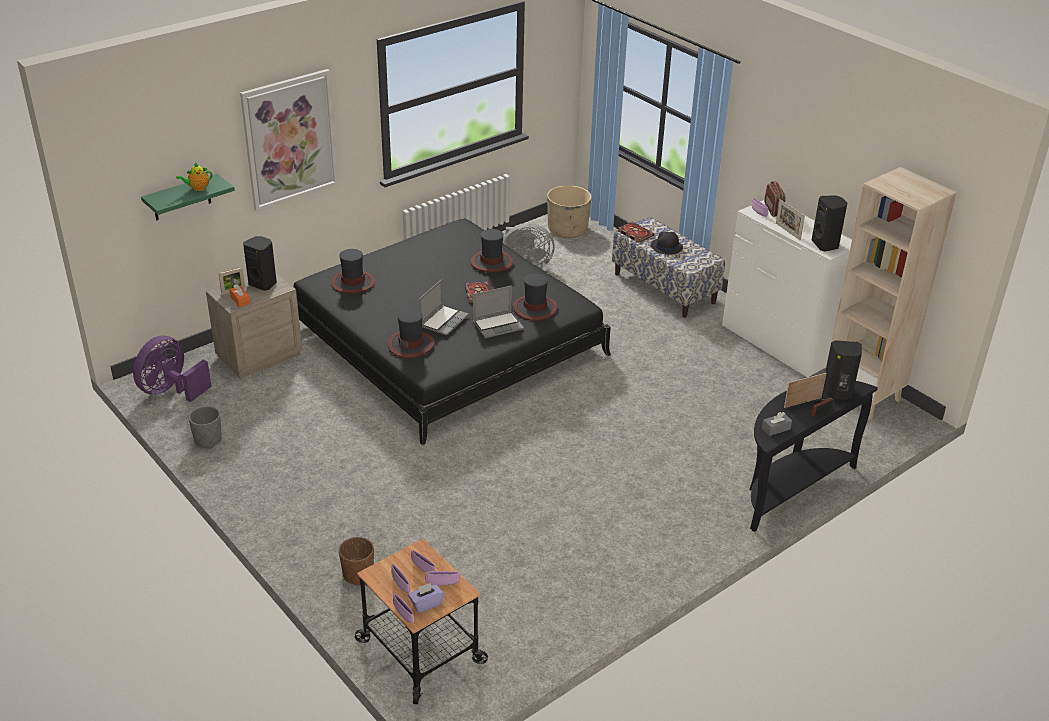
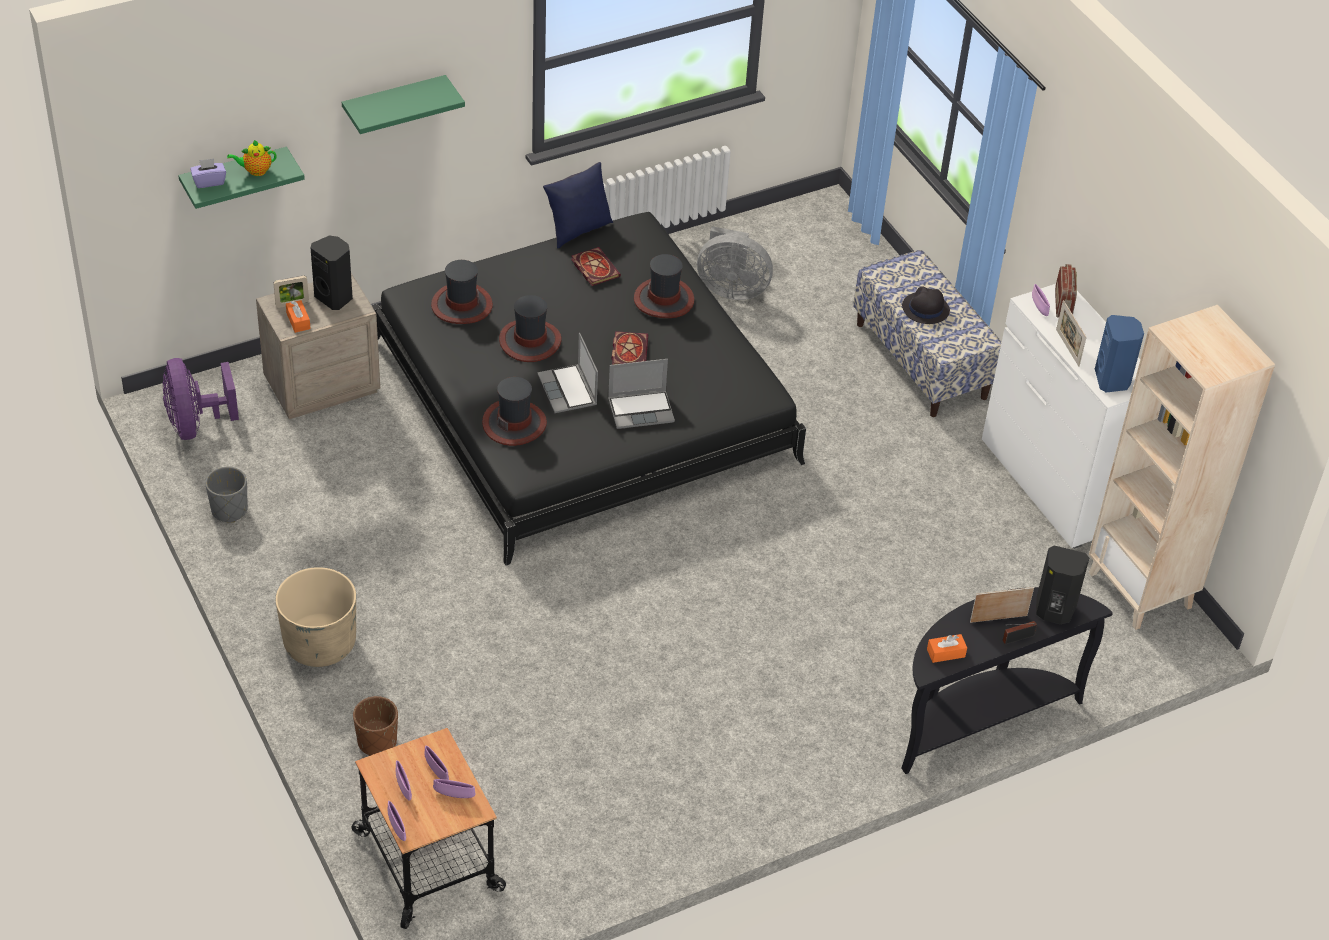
camera: 10 degrees right, 10 degrees up
(171, 391) = (195, 424): purple fan -> purple fan turned 60 degrees counterclockwise
(290, 139) = (394, 104): picture -> green shelf
(420, 232) = (578, 230): none -> blue pillow
(426, 604) = (427, 818): purple tissue box -> purple tissue box (209, 181)
(443, 321) = (568, 391): laptop -> laptop turned 120 degrees clockwise
(535, 308) = (701, 389): hat -> hat (530, 341)
(567, 230) = (812, 233): beige planter -> beige planter (320, 643)
(634, 233) = (886, 276): book -> book (593, 268)
(776, 428) = (945, 653): grey tissue box -> orange tissue box
(826, 245) = (1112, 380): black speaker -> blue speaker

